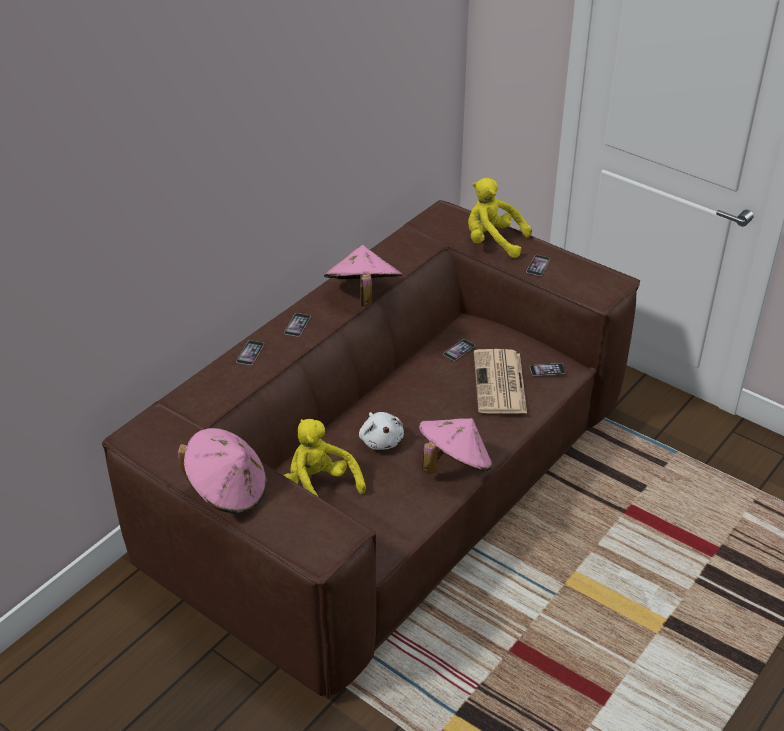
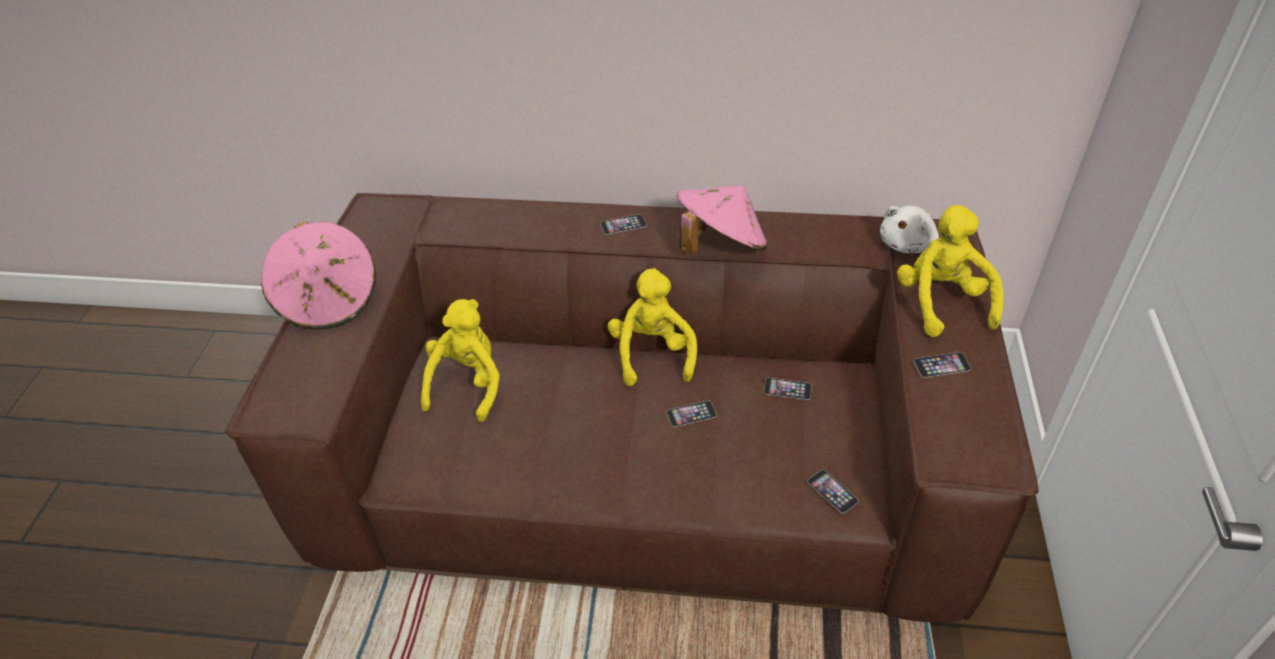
camera: 60 degrees right, 5 degrees up
(250, 352) = (549, 215): phone -> phone (691, 413)
(374, 392) = (652, 353): none -> yellow plush toy
(381, 440) = (577, 396): white plush toy -> white plush toy (908, 244)
(454, 464) = (585, 479): pink hat -> none
(500, 383) = (761, 455): newspaper -> none

